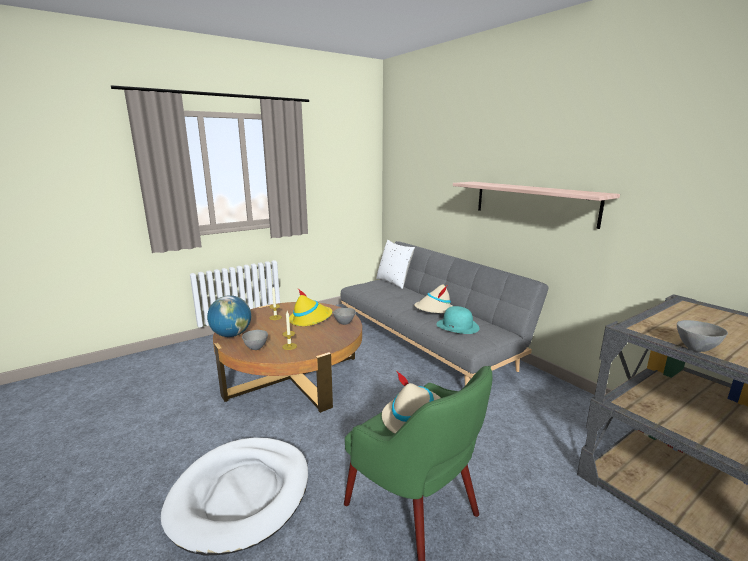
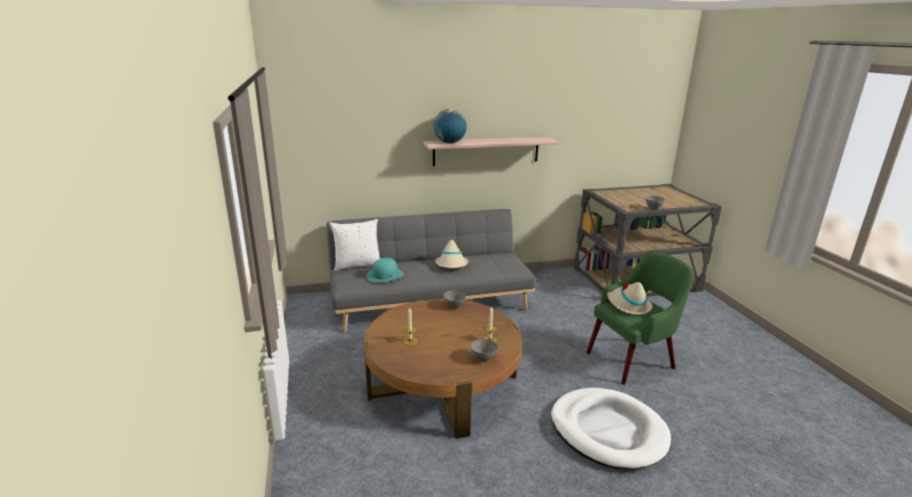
camera: 70 degrees left, 5 degrees up
(231, 335) = (440, 372): globe -> globe (449, 142)
(310, 319) = (431, 322): yellow hat -> none
(457, 326) = (490, 264): turquoise hat -> turquoise hat (385, 275)

